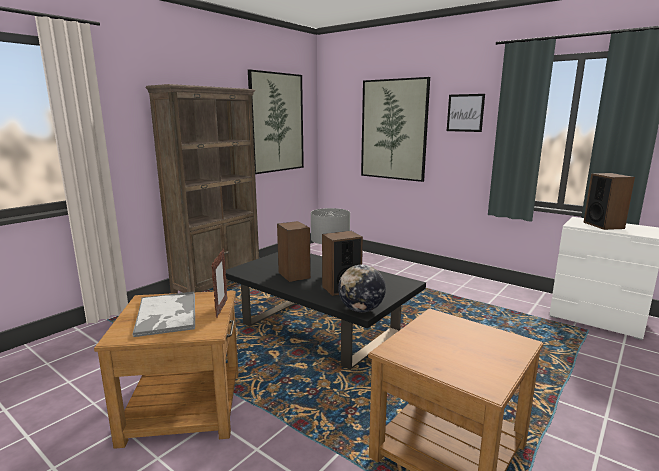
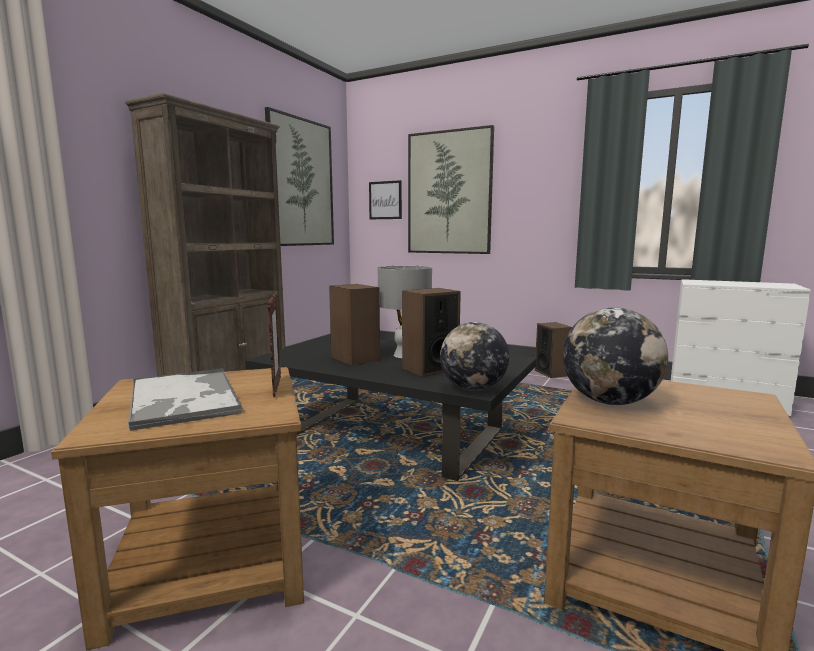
camera: 10 degrees left, 5 degrees down
(419, 339) = (609, 402): none -> globe
(465, 113) = (539, 166): picture -> picture (385, 200)
(603, 225) = (727, 283): speaker -> speaker (551, 373)

